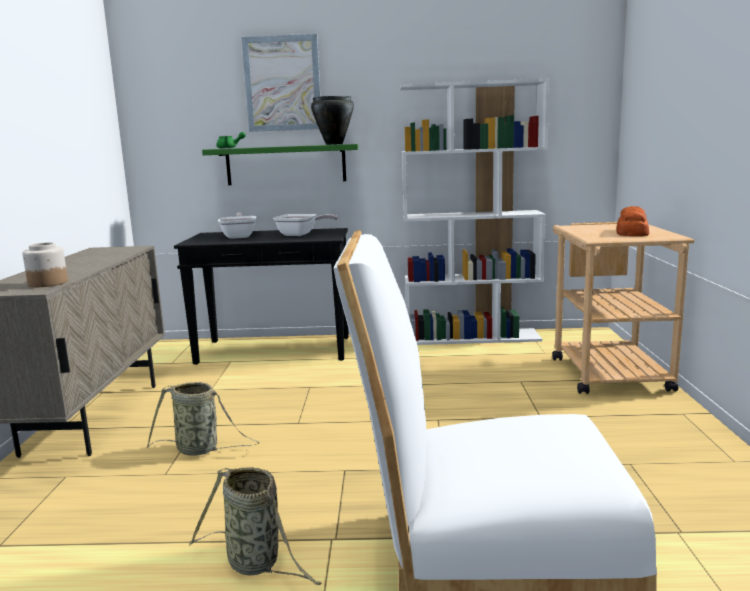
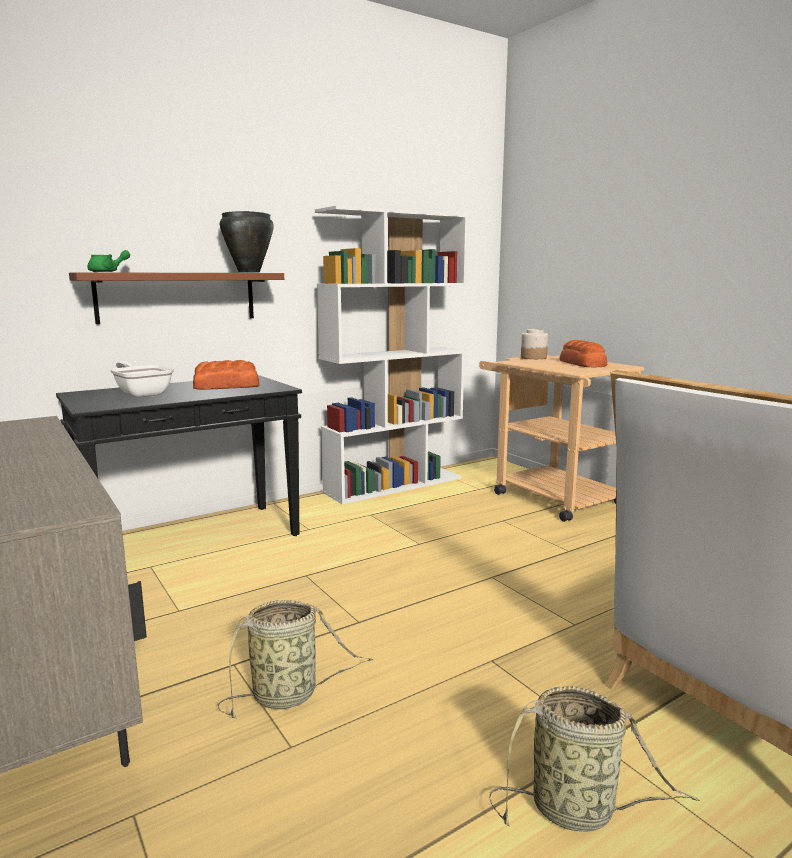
camera: 35 degrees left, 0 degrees up
(47, 283) = (60, 494): jar -> jar (533, 357)
(282, 83) = (171, 190): picture -> none
(286, 165) = (177, 297): green shelf -> brown shelf
(300, 235) = (227, 386): frying pan -> bread

